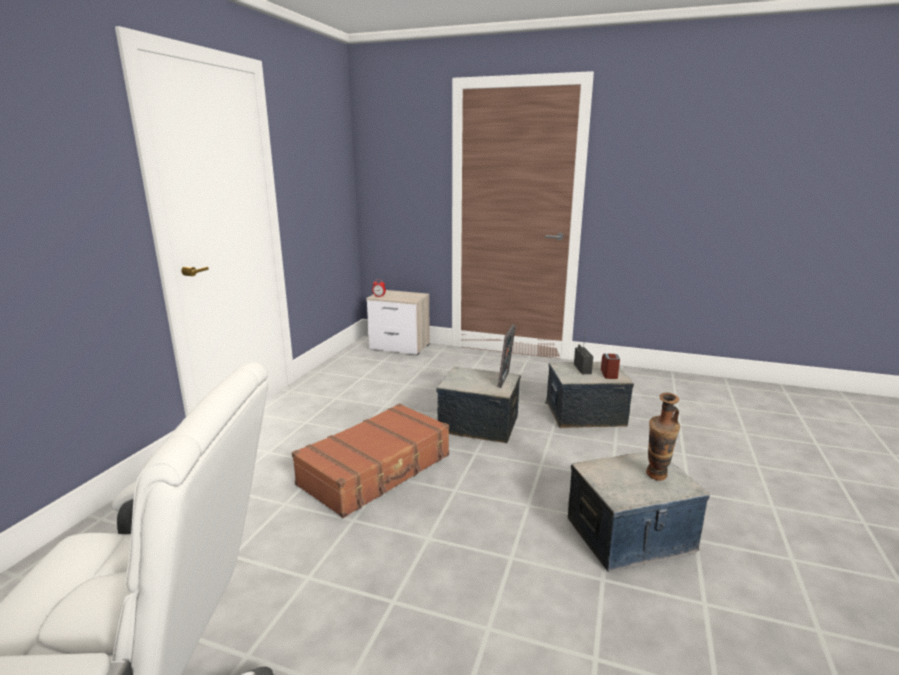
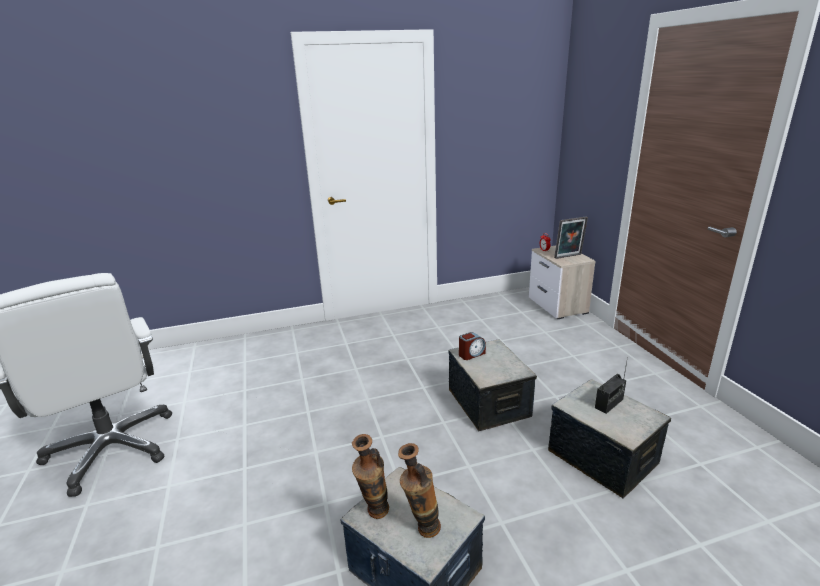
camera: 55 degrees right, 5 degrees up
(377, 470) = (369, 391): brown suitcase -> none
(505, 380) = (511, 372): picture frame -> picture frame (568, 257)
(609, 374) = (626, 425): alarm clock -> alarm clock (471, 354)
(624, 494) = (374, 516): none -> vase

